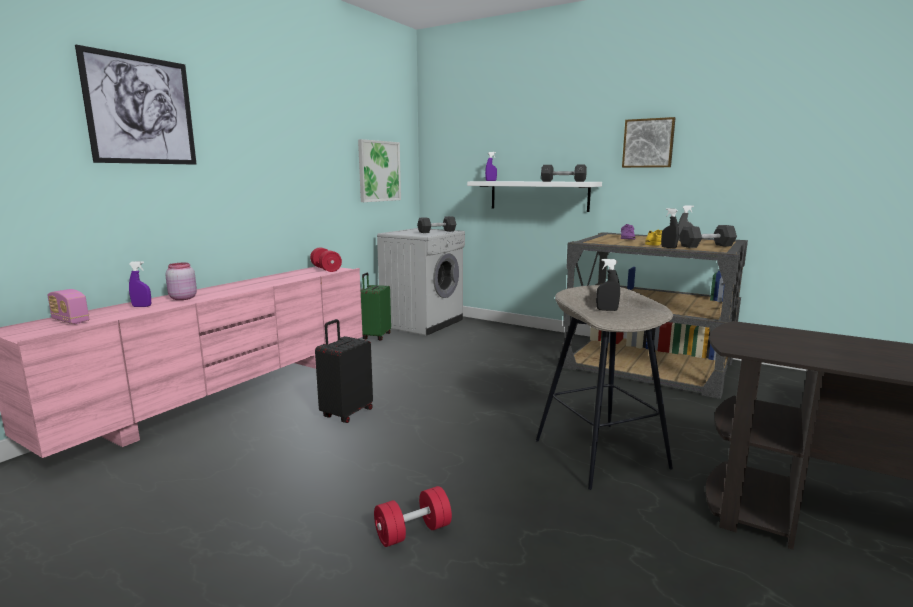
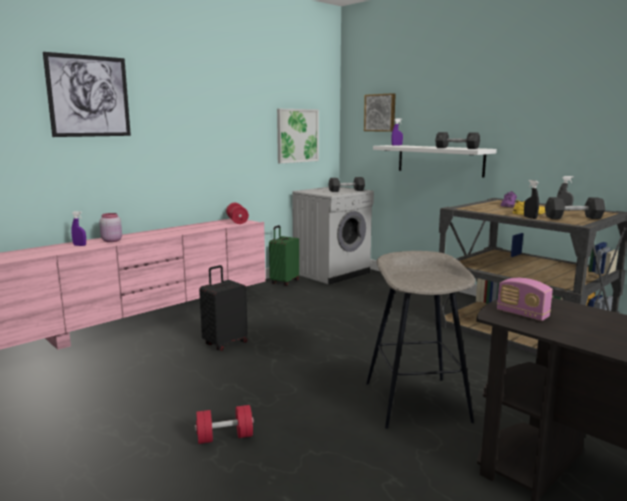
camera: 15 degrees right, 0 degrees up
(70, 321) = (27, 253): radio -> radio (522, 314)
(606, 310) = (422, 273): black spray bottle -> none
(648, 143) = (540, 112): picture -> picture (380, 112)

